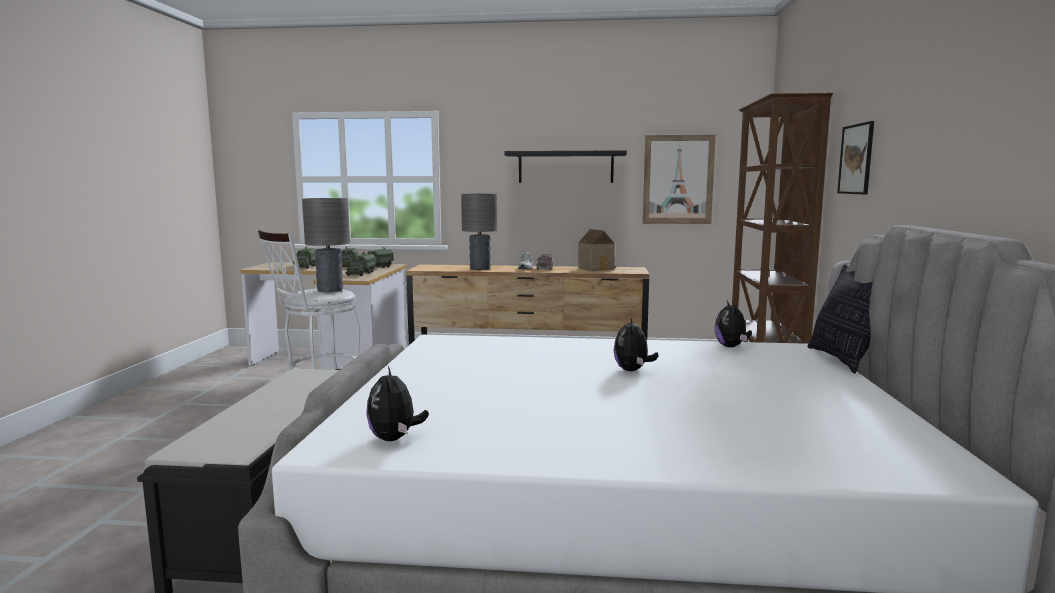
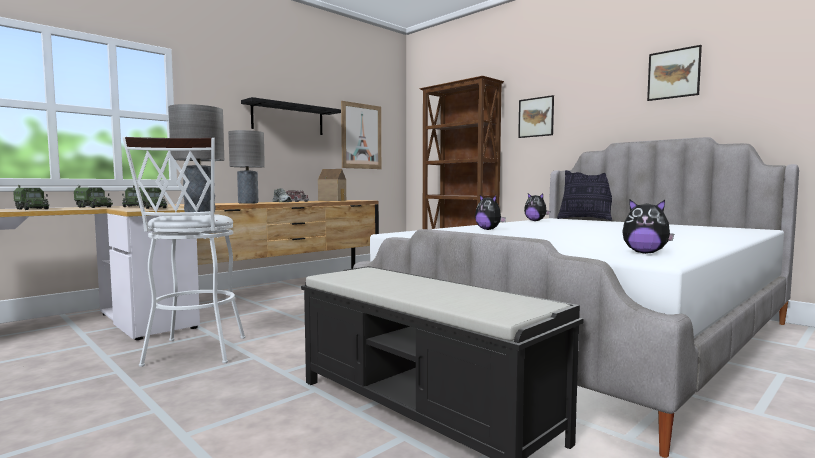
camera: 50 degrees left, 5 degrees down
(632, 370) = (556, 228): plush toy -> plush toy (489, 229)
(1001, 84) = (673, 74): none -> picture

